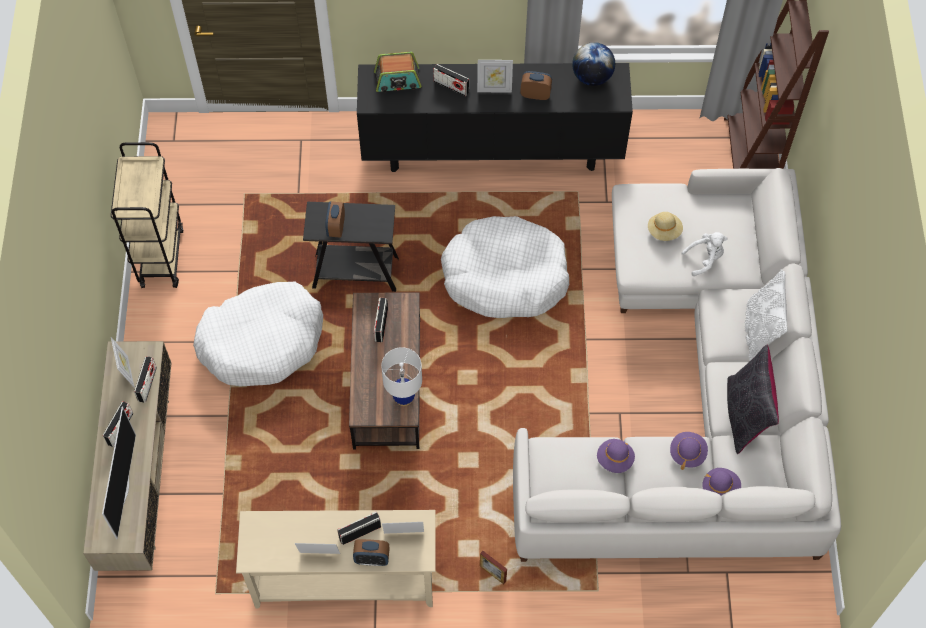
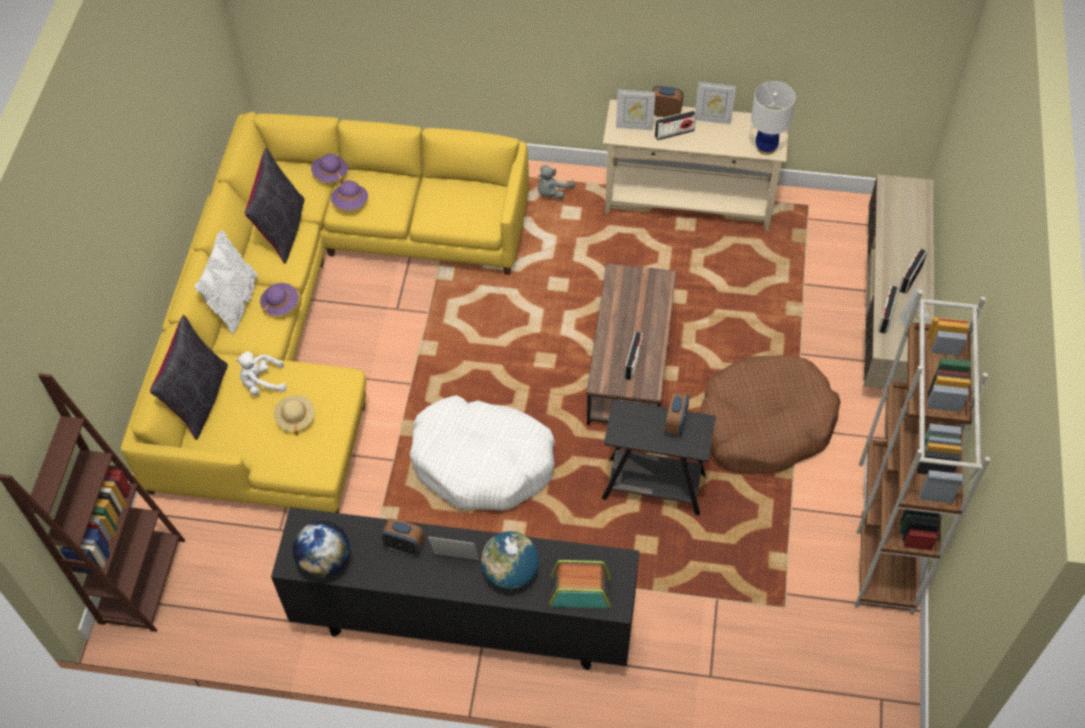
camera: 170 degrees left, 5 degrees down
(123, 489) = (901, 225): television -> none
(161, 257) = (885, 537): beige cart -> brown bookcase
(262, 341) = (763, 424): white dog bed -> brown dog bed
(403, 398) = (617, 289): white table lamp -> white table lamp (766, 147)
(451, 86) = (511, 572): radio -> globe
(492, 574) = (552, 192): picture frame -> grey plush toy
(615, 459) = (420, 210): purple hat -> purple hat (281, 304)
(696, 396) = (314, 315): white sofa -> yellow sofa
(753, 238) = (199, 399): none -> black pillow

